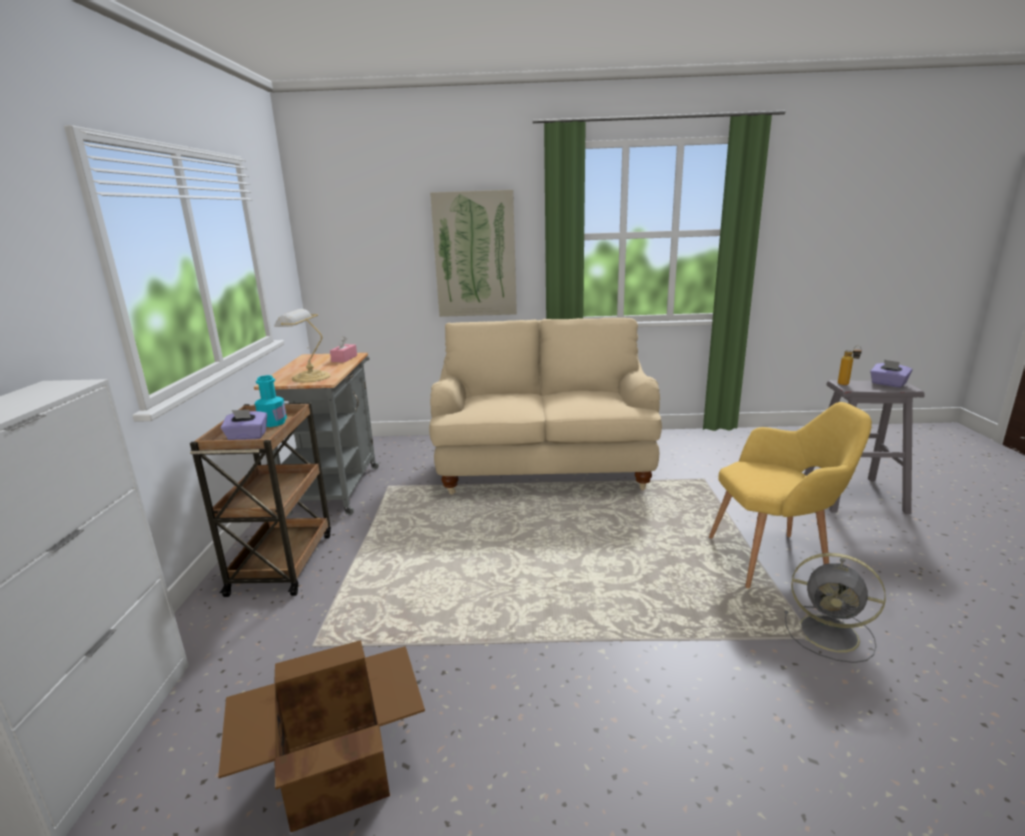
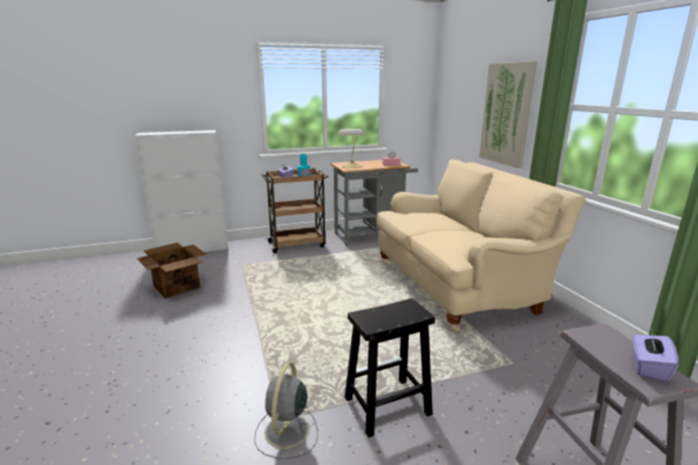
camera: 70 degrees right, 0 degrees up
(775, 558) = (386, 407): yellow armchair -> black stool
(846, 385) = (595, 333): bottle -> none

